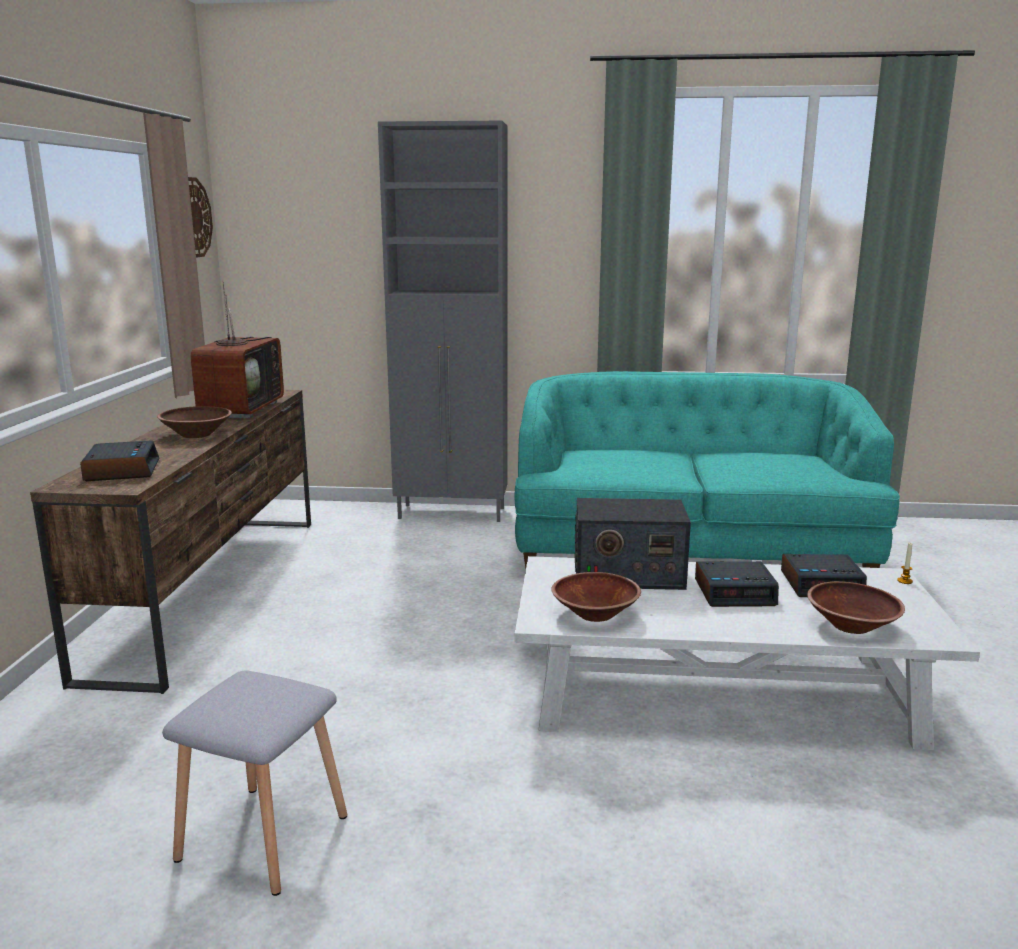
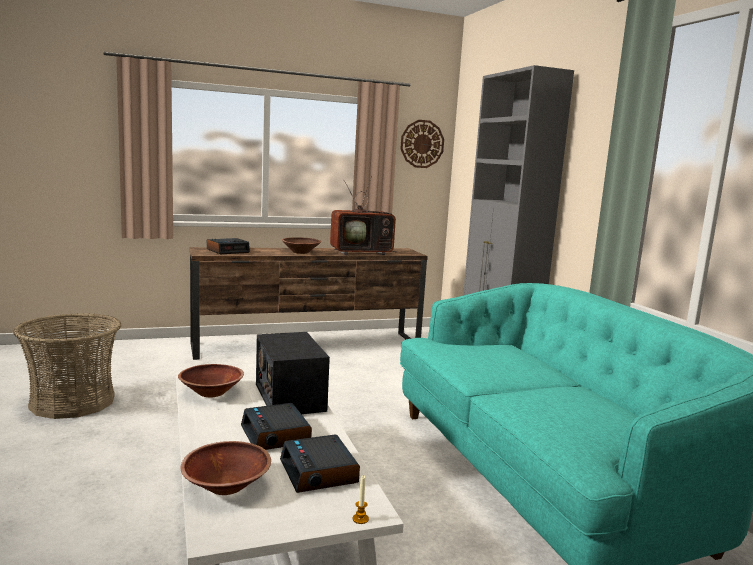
camera: 65 degrees right, 5 degrees down
(263, 835) = (73, 402): grey stool -> basket

